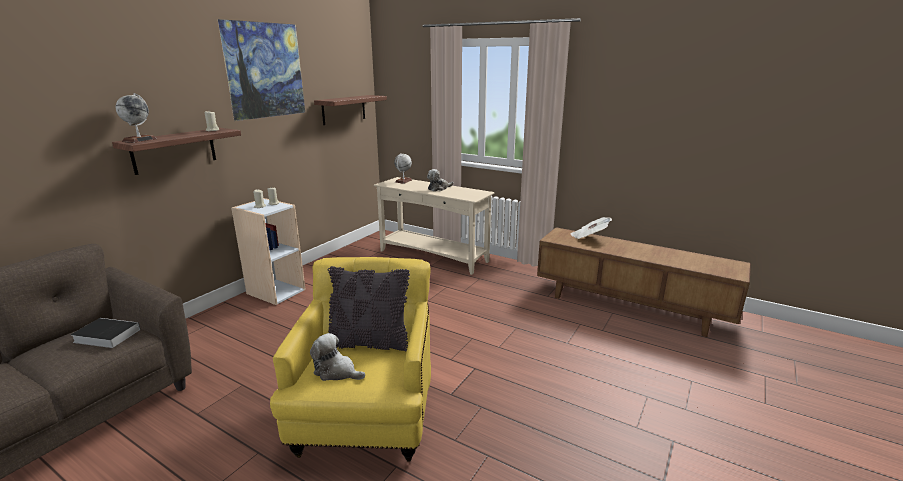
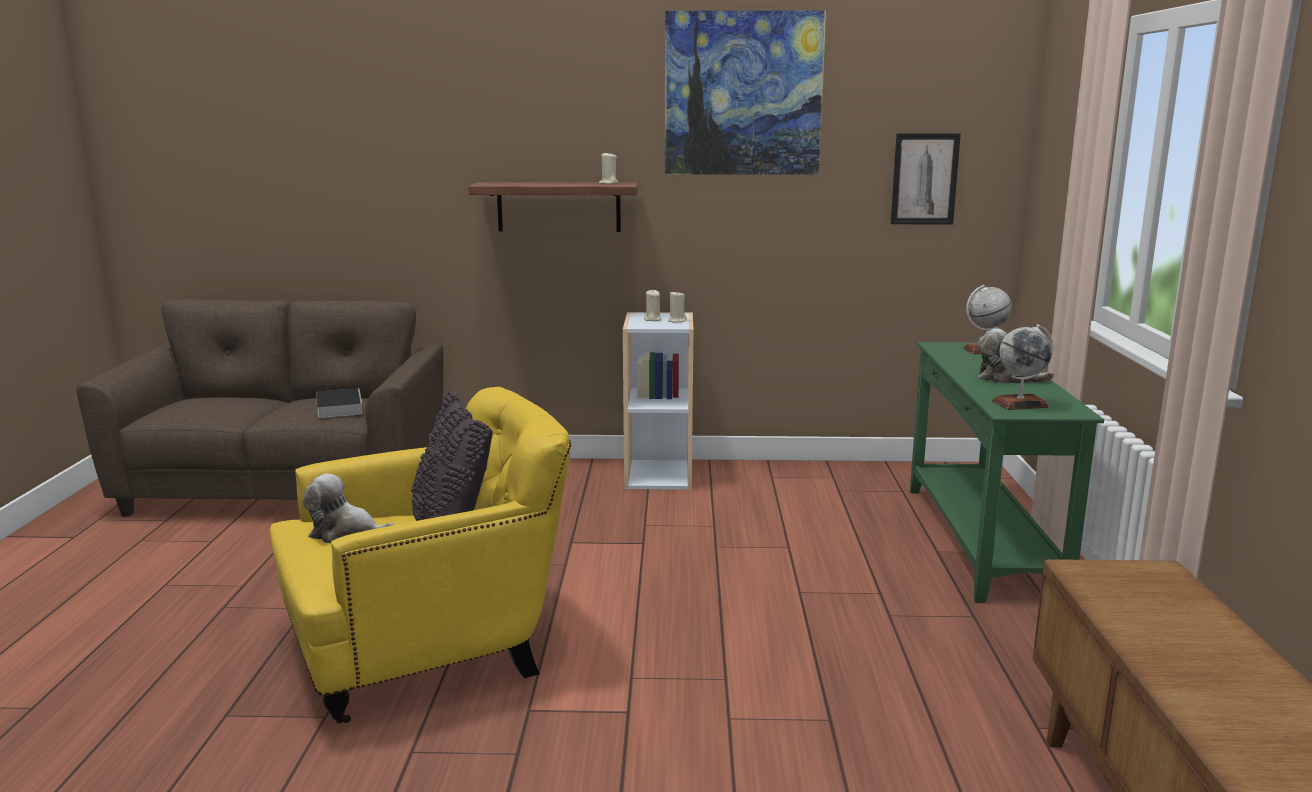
camera: 60 degrees right, 5 degrees down
(139, 140) = (499, 183): globe -> globe (1020, 404)
(336, 372) = (345, 533): plush toy -> plush toy turned 75 degrees counterclockwise
(344, 109) = (924, 179): shelf -> picture
(434, 256) = (982, 541): beige console table -> green console table
(589, 237) = (1198, 615): newspaper -> none

